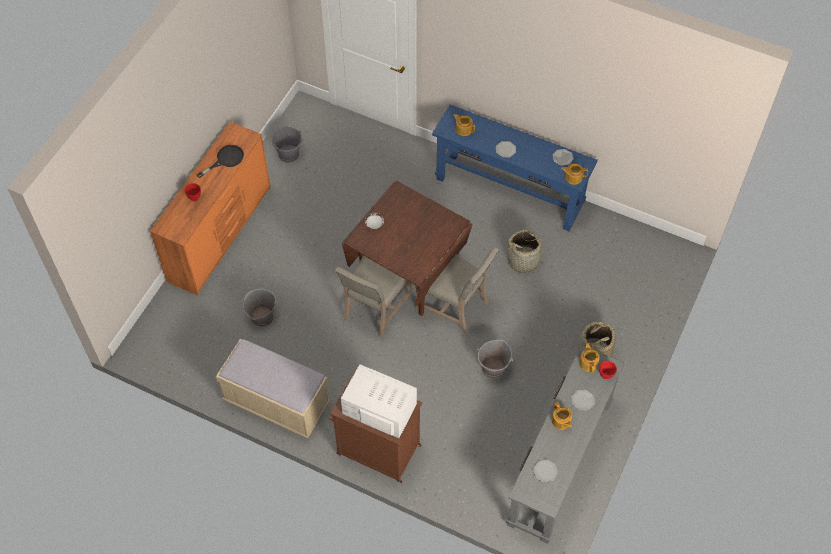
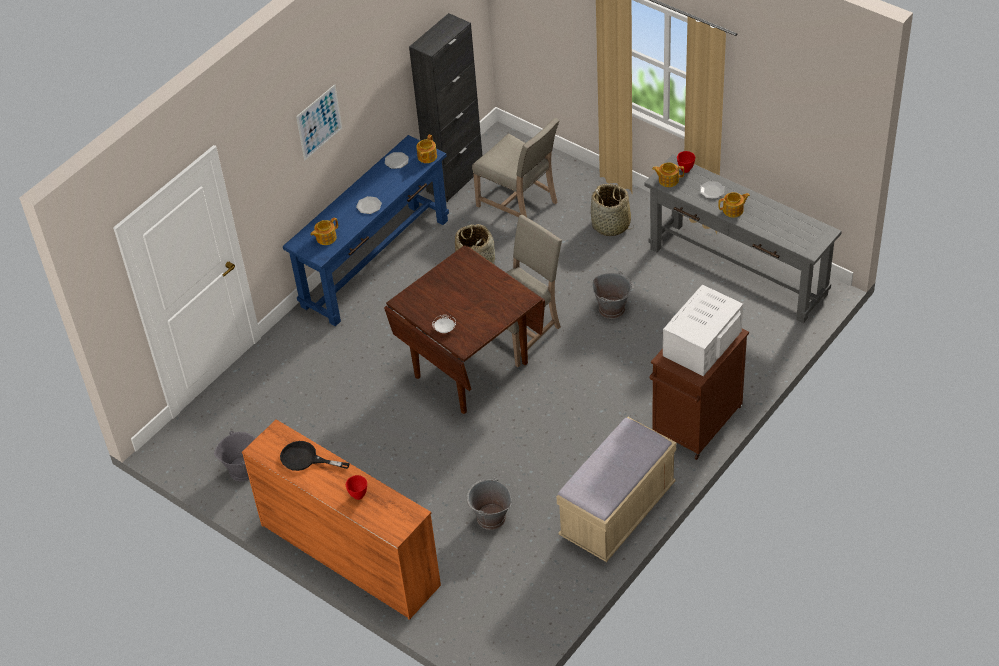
camera: 75 degrees left, 10 degrees down
(226, 160) = (305, 459): black frying pan -> black frying pan turned 45 degrees counterclockwise
(375, 309) = (507, 405): beige chair -> beige chair (520, 204)
(516, 68) = (319, 122): none -> picture
(545, 471) = (789, 230): plate -> none
(619, 227) = (455, 180): none -> black cabinet

